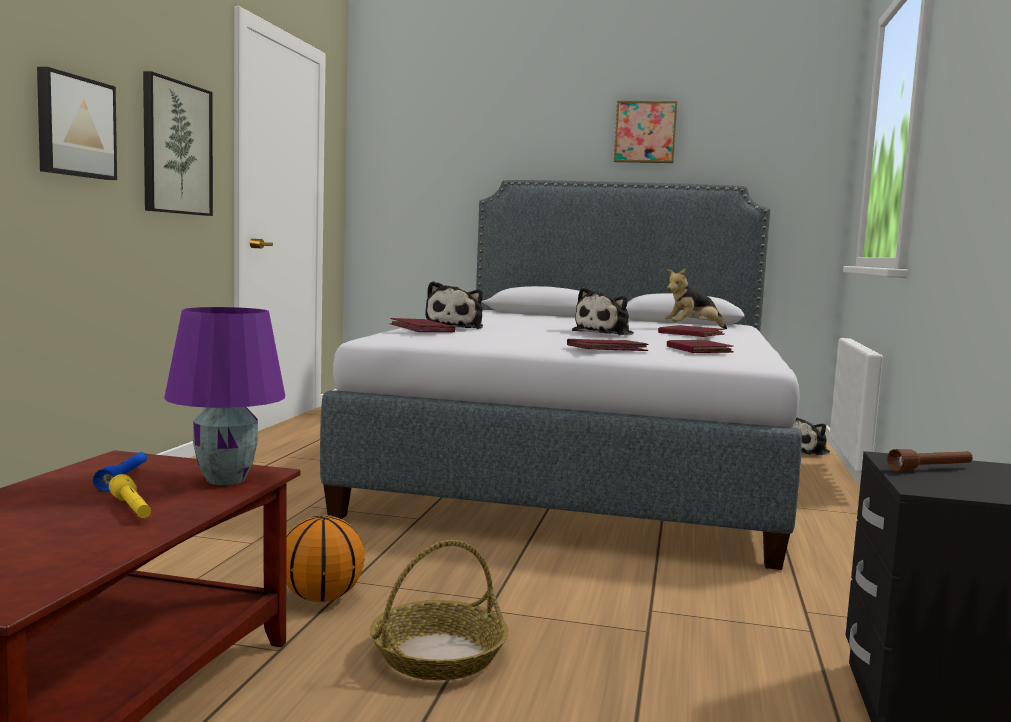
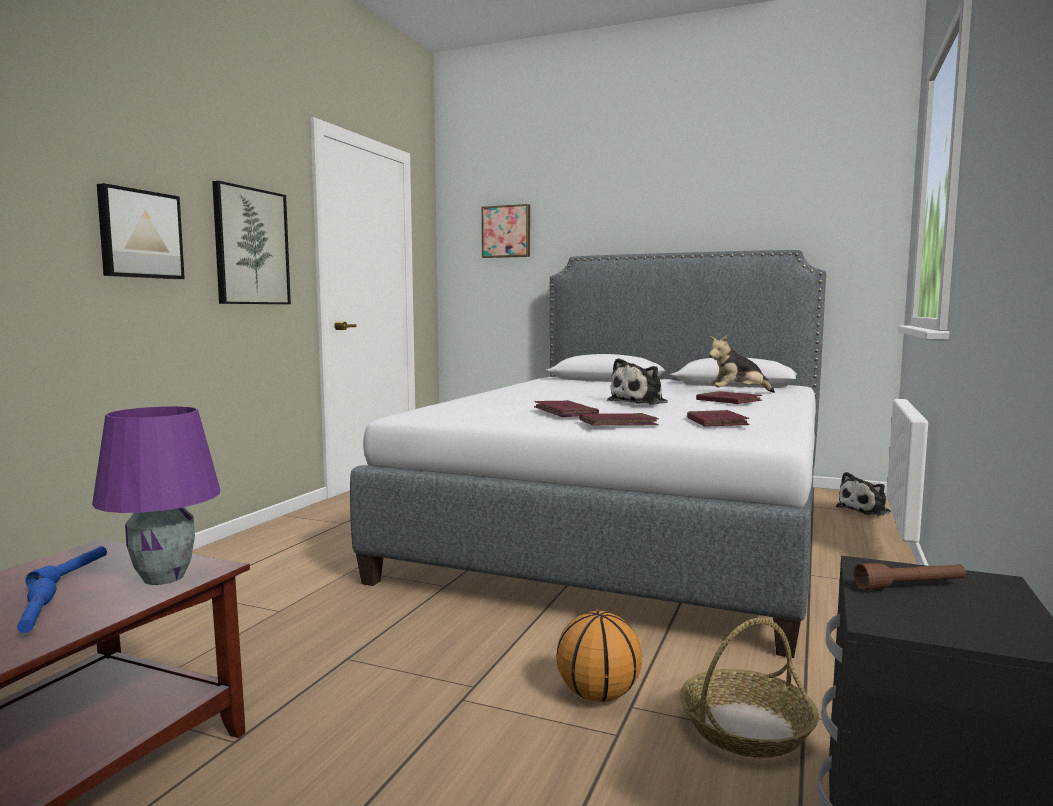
camera: 10 degrees right, 0 degrees up
(132, 509) = (35, 618): yellow flashlight -> blue flashlight
(321, 598) = (308, 678): basketball -> basketball (598, 695)
(421, 329) = (454, 404): red book -> red book (565, 412)
(439, 655) = (385, 756): basket -> basket (746, 727)
(456, 327) = (497, 399): plush toy -> none
(645, 132) = (702, 204): picture -> picture (506, 231)

